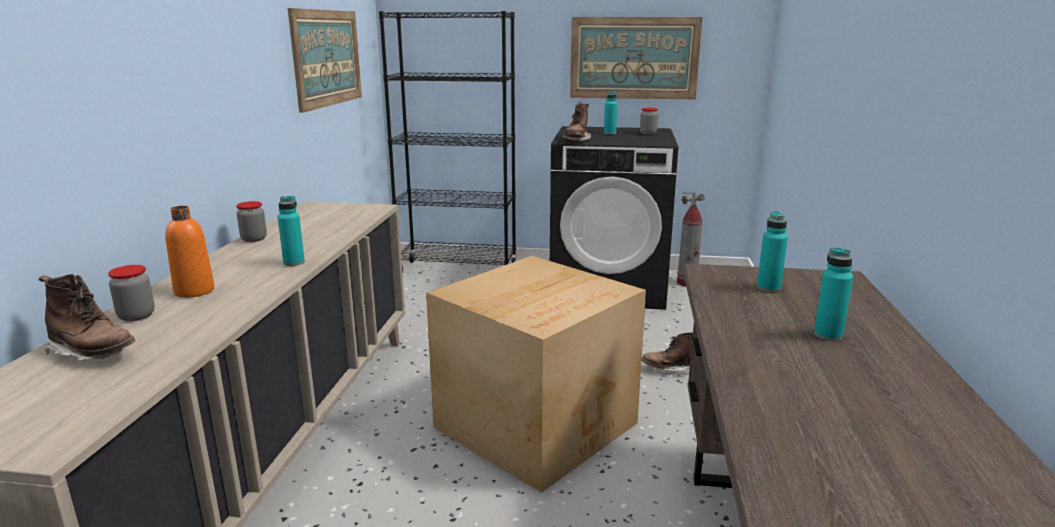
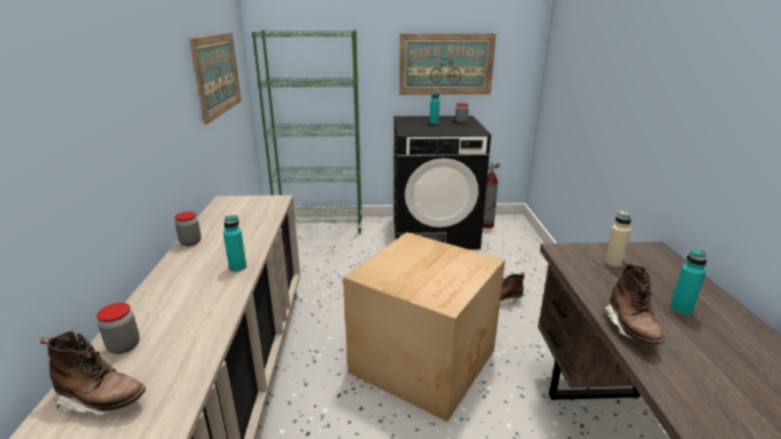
camera: 10 degrees left, 5 degrees up
(194, 291) = (165, 309): orange bottle -> none
(458, 271) = (320, 227): black bookcase -> green bookcase
(576, 140) = (415, 131): brown boot -> brown boot (631, 328)
(768, 288) = (613, 264): turquoise bottle -> beige bottle

